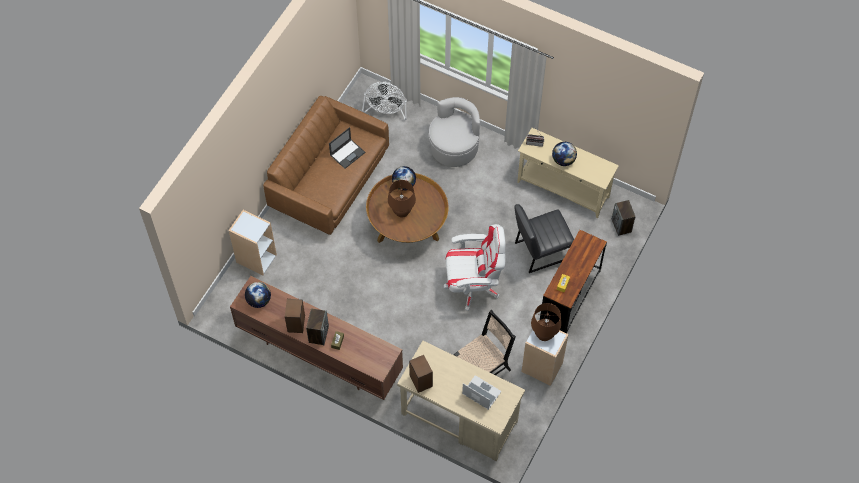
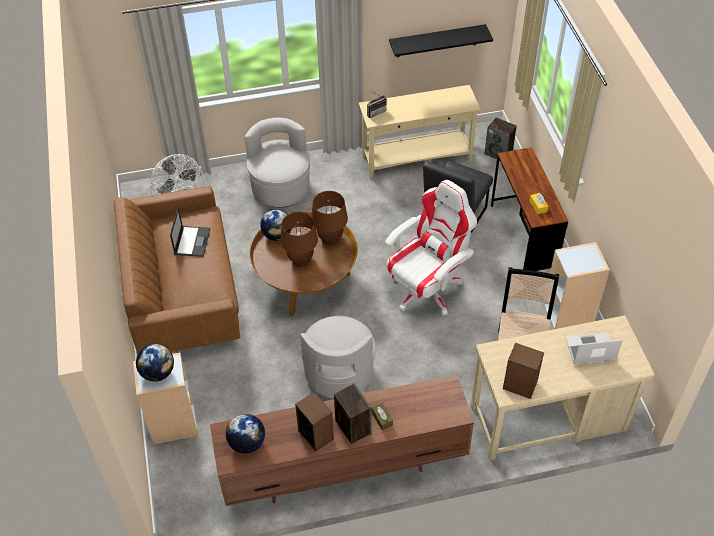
camera: 40 degrees left, 10 degrees down
(371, 298) = (339, 372): none -> white armchair
(544, 334) = (575, 257): brown table lamp -> brown table lamp (330, 238)
(563, 160) = (418, 110): globe -> globe (158, 373)
(605, 121) = (437, 41): none -> black shelf

